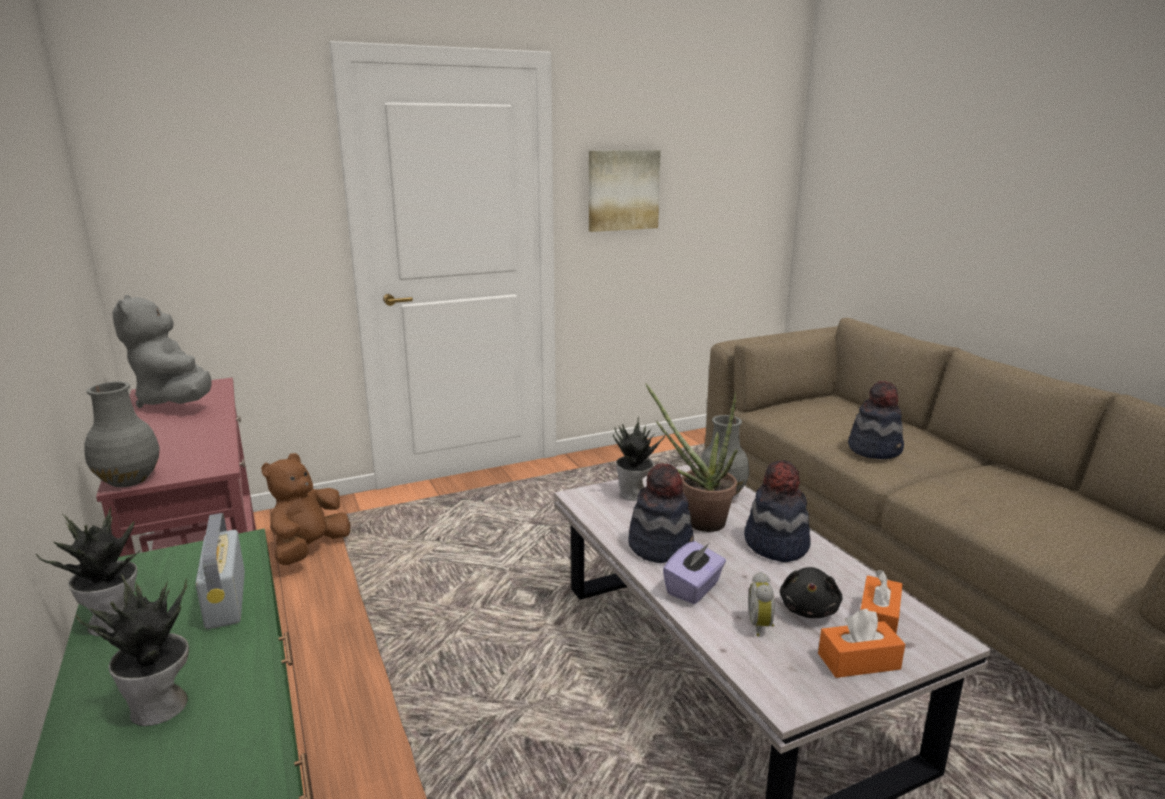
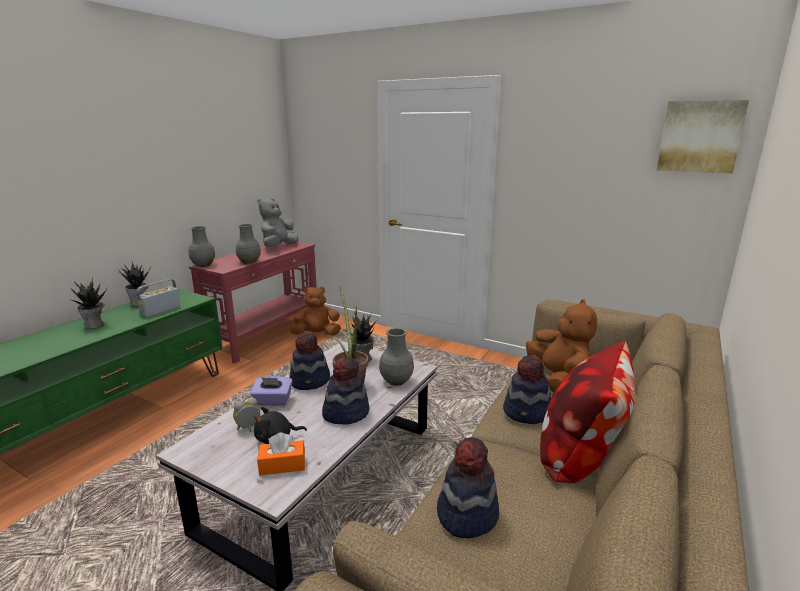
camera: 55 degrees right, 0 degrees up
(215, 439) = (249, 262): none -> grey vase
(622, 190) = (549, 173): picture -> picture (700, 136)
(820, 417) = (558, 380): none -> brown plush toy
(858, 661) = (231, 466): orange tissue box -> none
(958, 455) = (582, 454): none -> pillow
(1041, 529) = (466, 514): none -> hat

